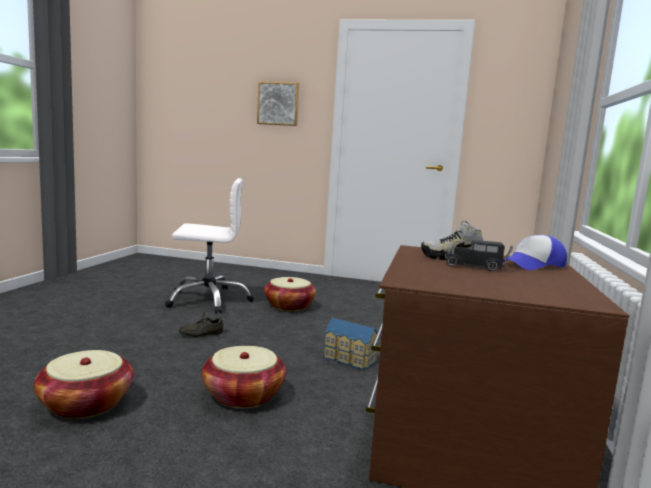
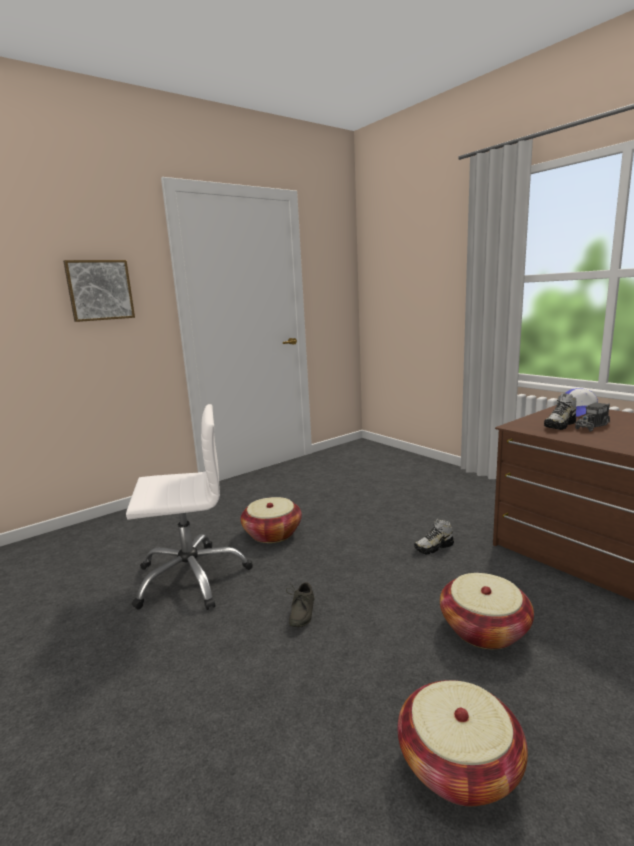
camera: 50 degrees left, 5 degrees up
(209, 300) = (191, 577): white office chair -> white office chair turned 45 degrees clockwise
(349, 360) = (434, 547): toy house -> shoe

